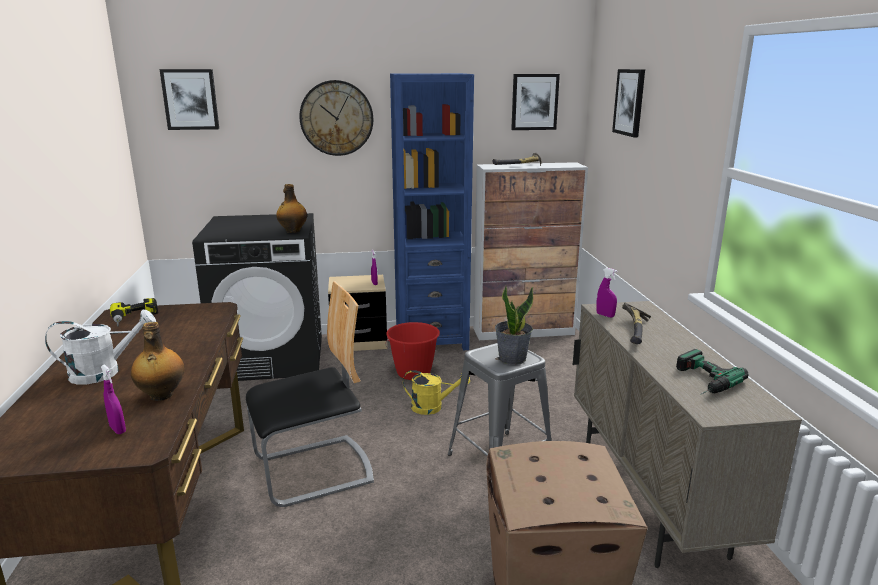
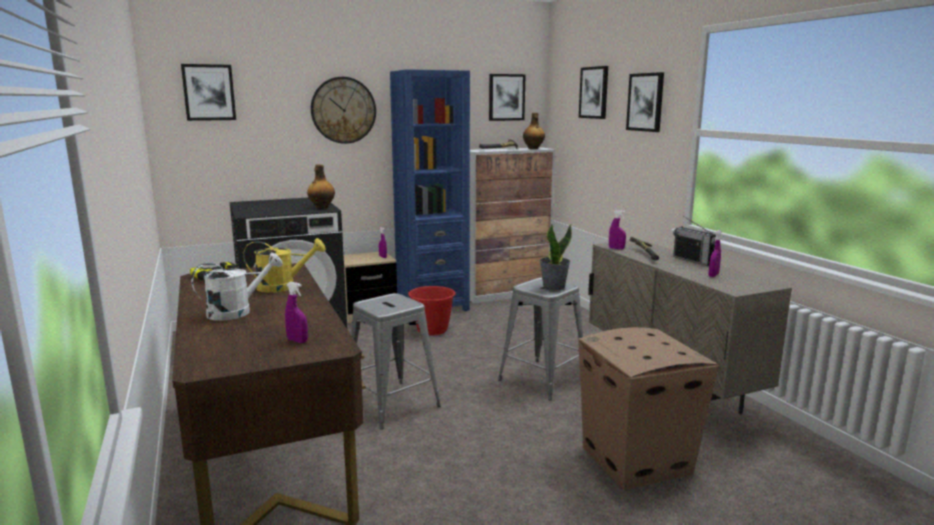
camera: 15 degrees left, 5 degrees down
(161, 395) = (309, 320): bottle -> bottle (533, 148)
(314, 471) = (391, 404): chair -> grey stool
(433, 407) = (464, 351): yellow watering can -> yellow watering can (283, 286)
(678, 122) = (645, 102): none -> picture
(693, 348) = (693, 260): none -> radio
(700, 380) = (713, 275): power drill -> purple spray bottle

